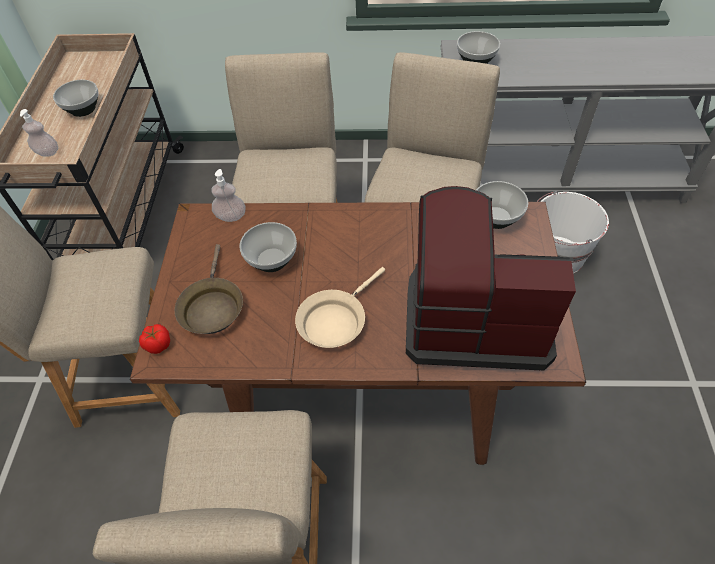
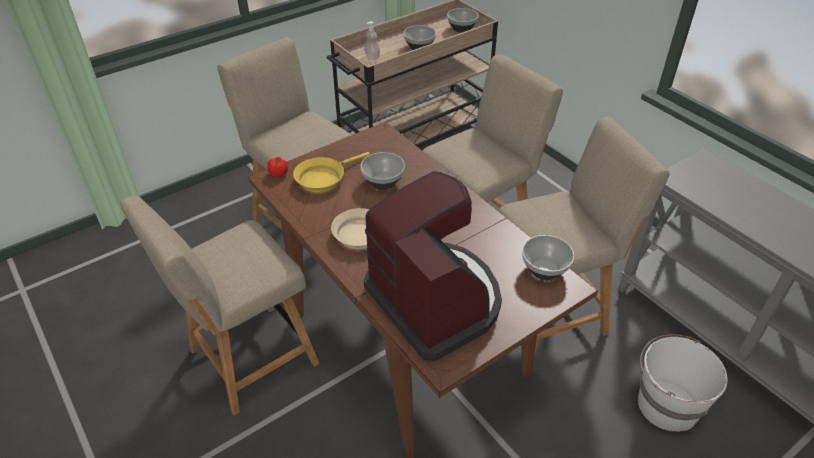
camera: 50 degrees right, 10 degrees down
(212, 307) = (323, 178): brown frying pan -> yellow frying pan
(231, 216) = (398, 146): soap dispenser -> none
(475, 61) = (706, 176): bowl -> bowl (462, 28)

